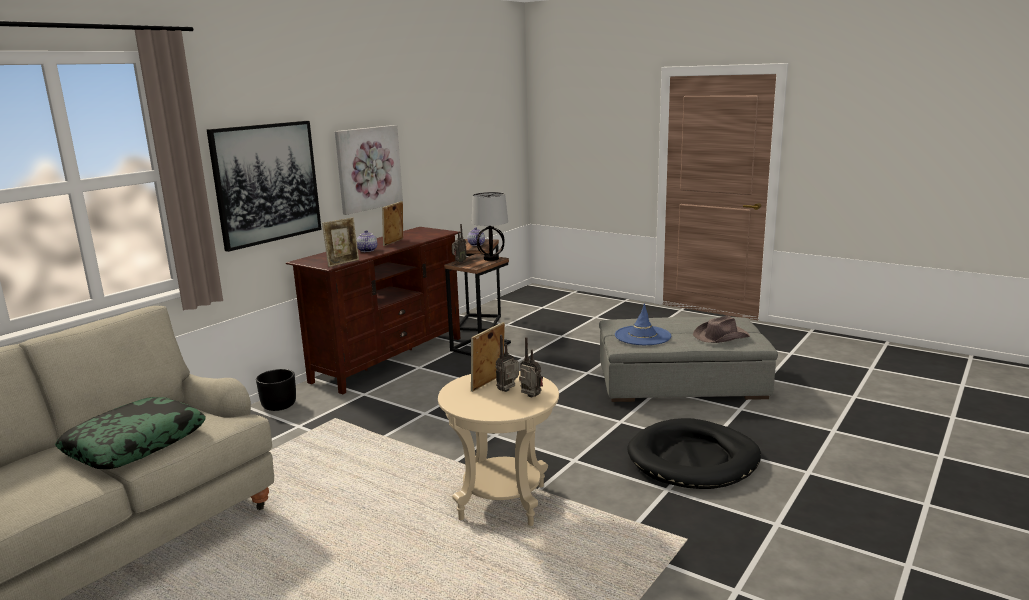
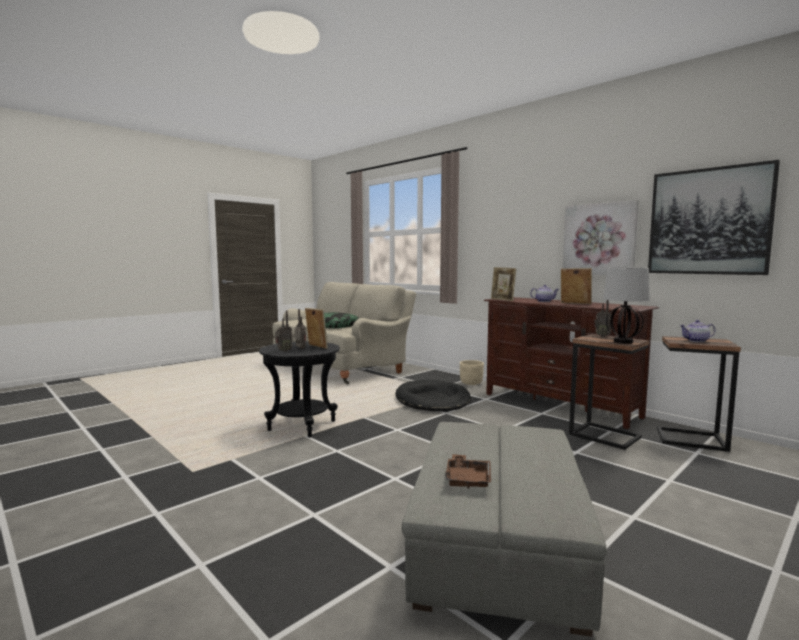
camera: 100 degrees right, 10 degrees down
(266, 183) = (507, 241): picture -> picture (708, 221)
(279, 405) = (471, 383): black planter -> beige planter
(502, 502) = (302, 426): beige side table -> black side table
(642, 336) = (482, 435): blue hat -> none
(693, 459) = (293, 499): black dog bed -> black dog bed (432, 400)
(720, 336) = (467, 479): brown hat -> brown tray

